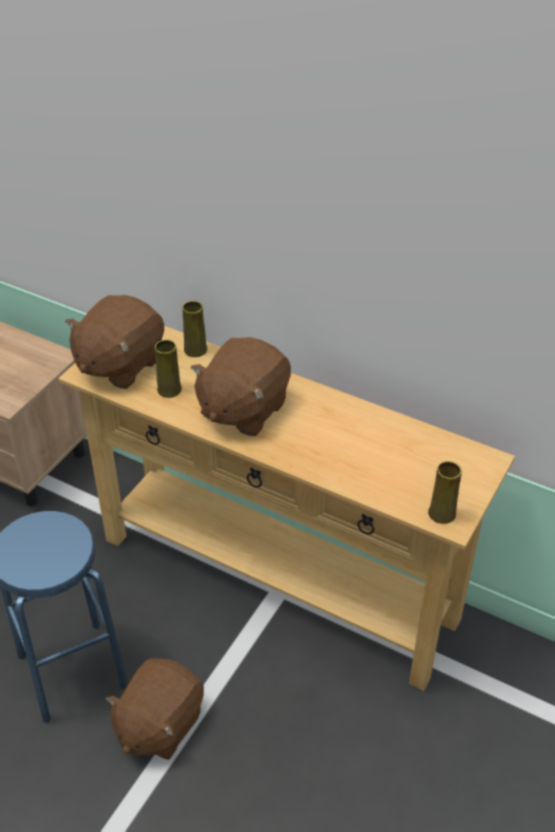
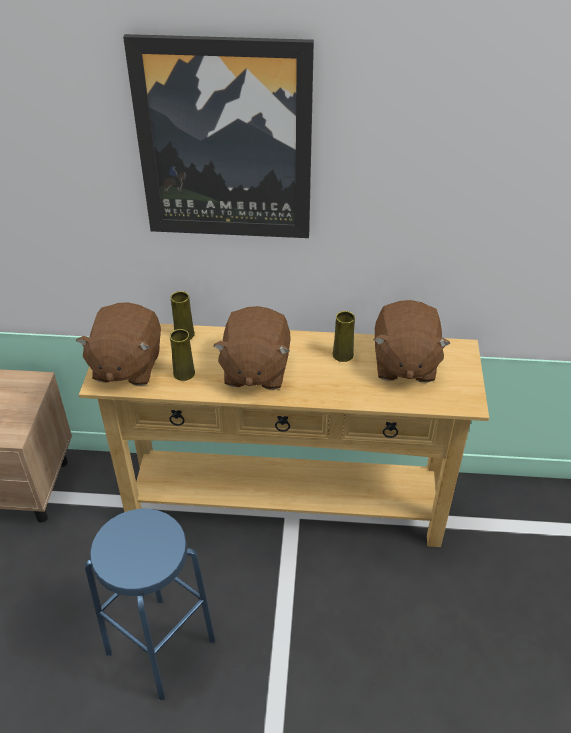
camera: 25 degrees left, 0 degrees up
(159, 724) = (258, 659): brown plush toy -> brown plush toy (404, 363)
(254, 149) = (225, 141): none -> picture
(441, 513) = (457, 399): yellow vase -> yellow vase (342, 355)

